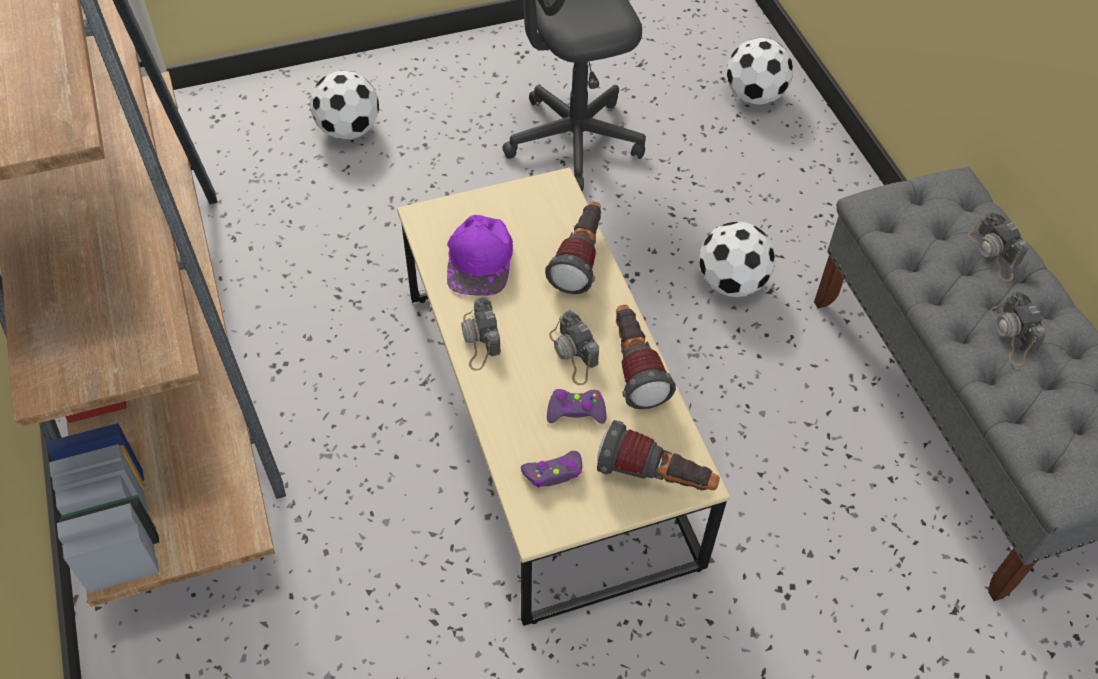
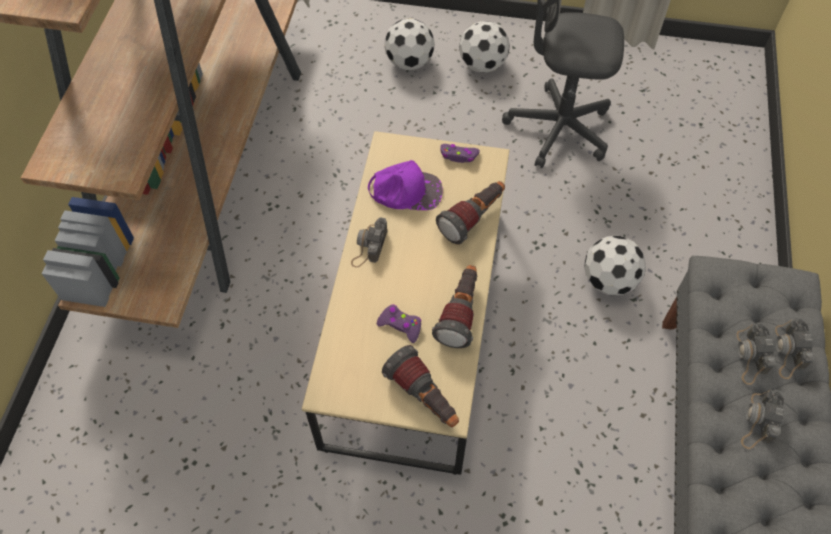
camera: 30 degrees right, 5 degrees up
(481, 259) = (405, 191): purple cap -> purple cap turned 120 degrees counterclockwise
(553, 473) = (358, 361): purple game controller -> purple game controller (459, 156)
(573, 354) = (425, 285): camera -> camera (750, 357)
(755, 95) = (718, 146): football -> football (483, 65)

